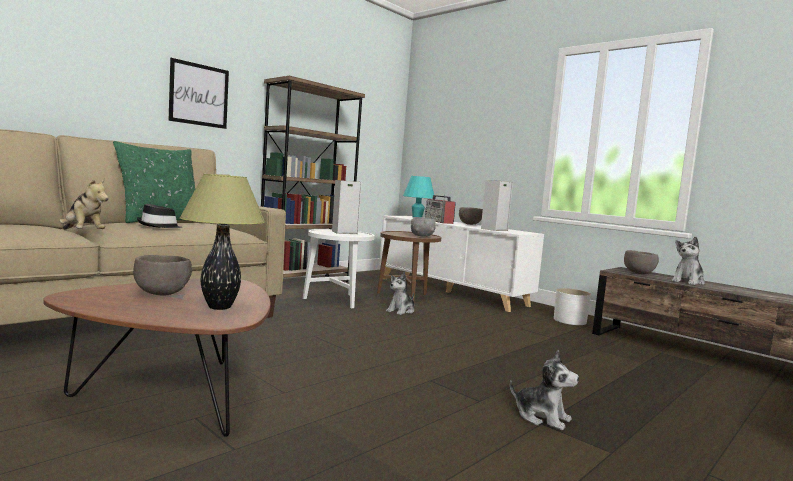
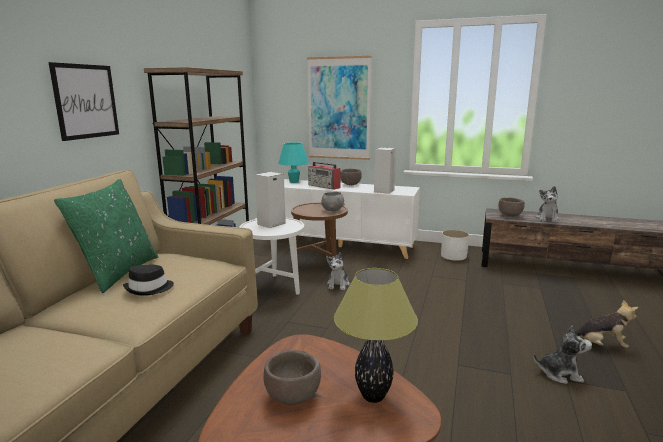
camera: 25 degrees left, 10 degrees up
(82, 233) = (84, 331): plush toy -> plush toy (600, 345)
(476, 145) = (339, 109): none -> picture

